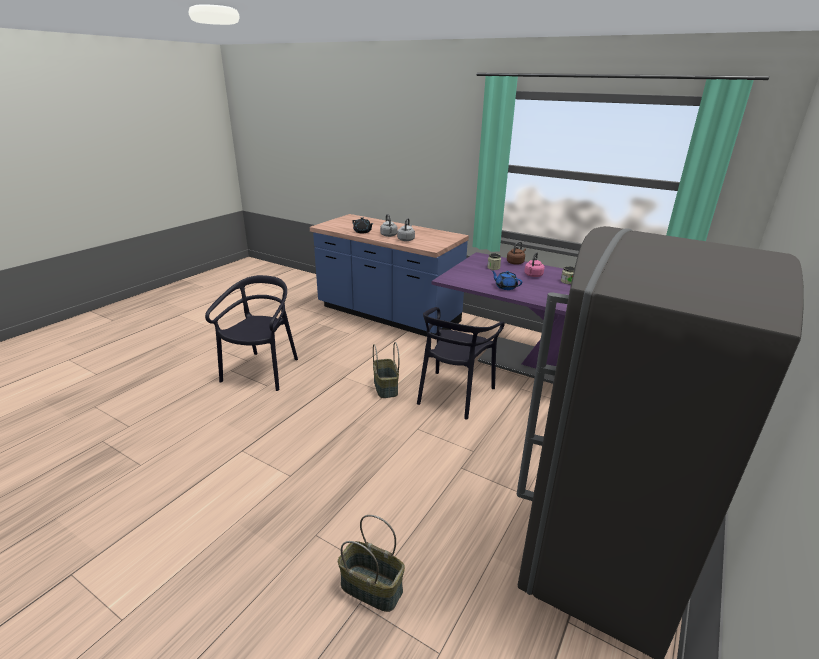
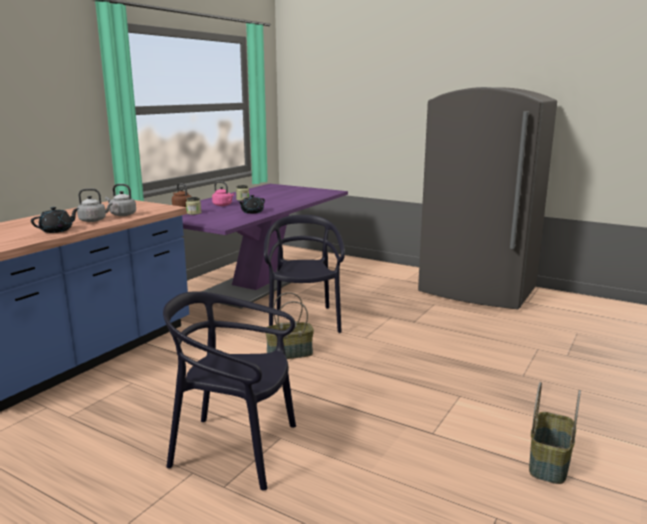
camera: 90 degrees left, 10 degrees down
(372, 587) = (551, 351): basket -> basket (548, 462)
(454, 394) = (304, 321): black chair -> black chair turned 120 degrees counterclockwise
(505, 287) = (252, 212): blue teapot -> black teapot

